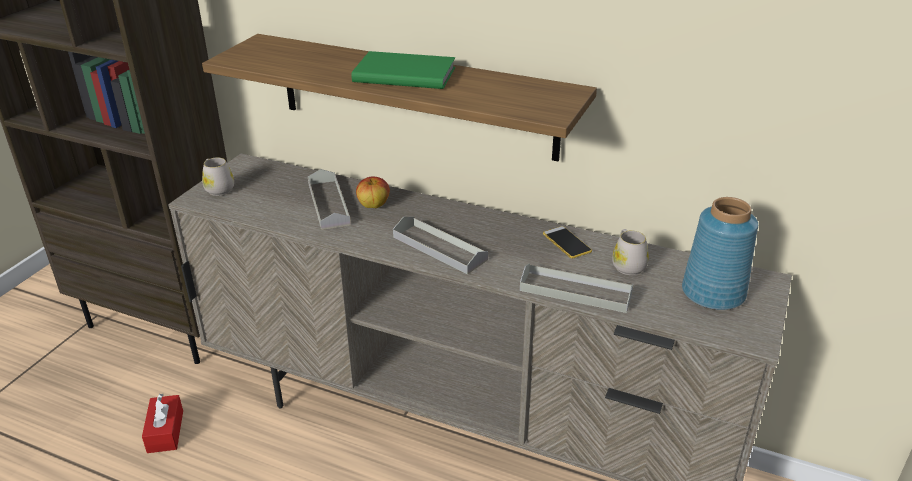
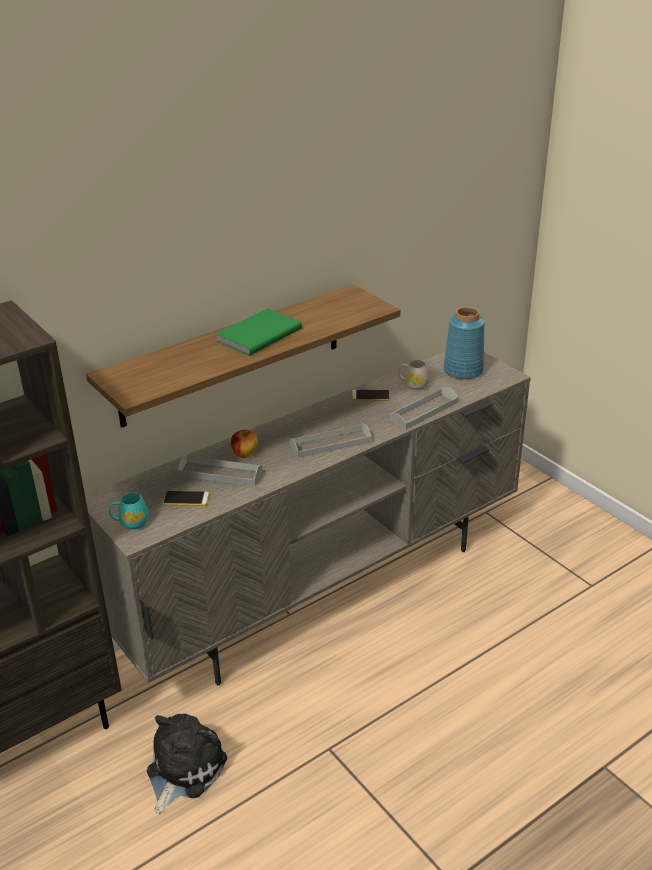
camera: 60 degrees left, 0 degrees up
(165, 431) = (183, 770): red tissue box -> plush toy
(218, 188) = (130, 523): white mug -> turquoise mug
(273, 201) = (186, 499): none -> phone

